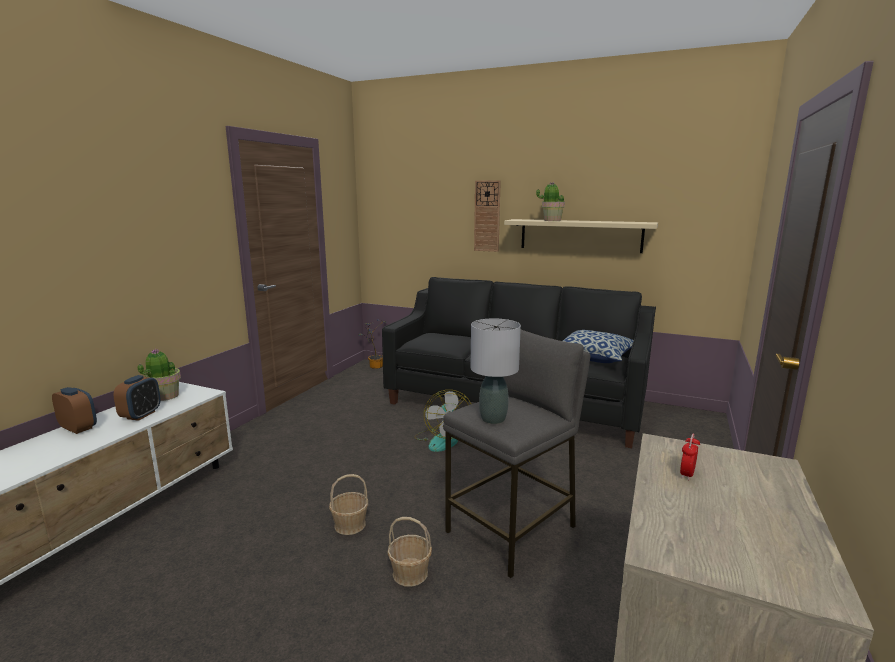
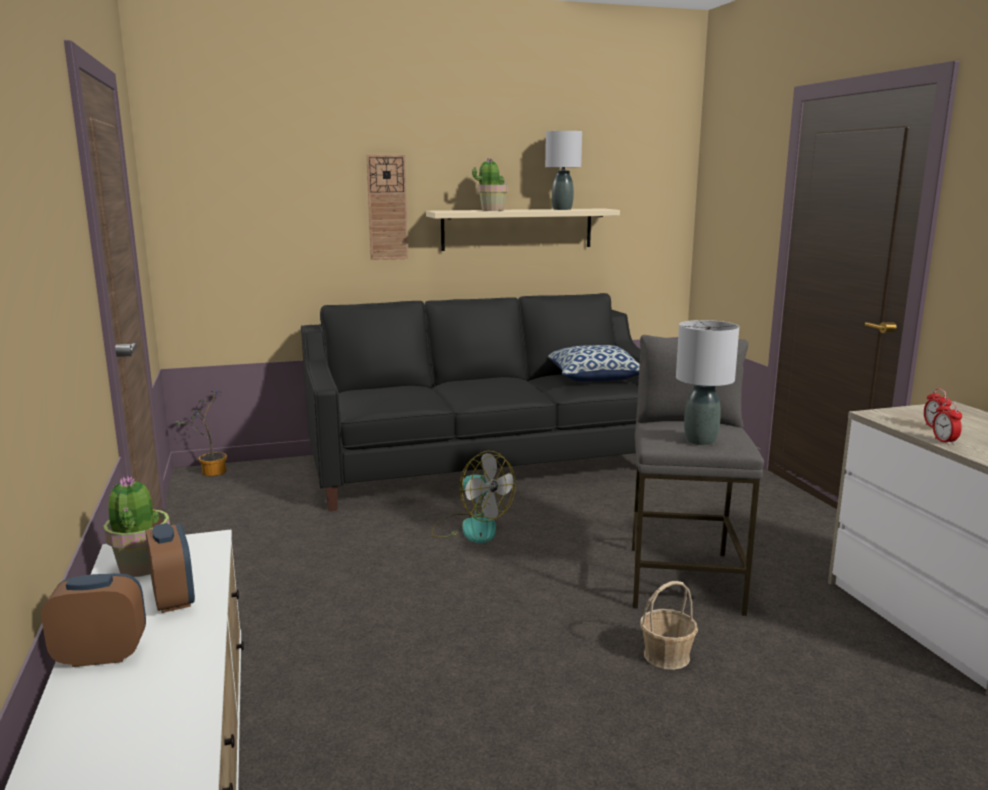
camera: 40 degrees left, 0 degrees up
(349, 524) = (530, 648): basket -> none
(610, 222) = (562, 209): none -> grey table lamp
(654, 490) = (944, 441): none -> alarm clock

